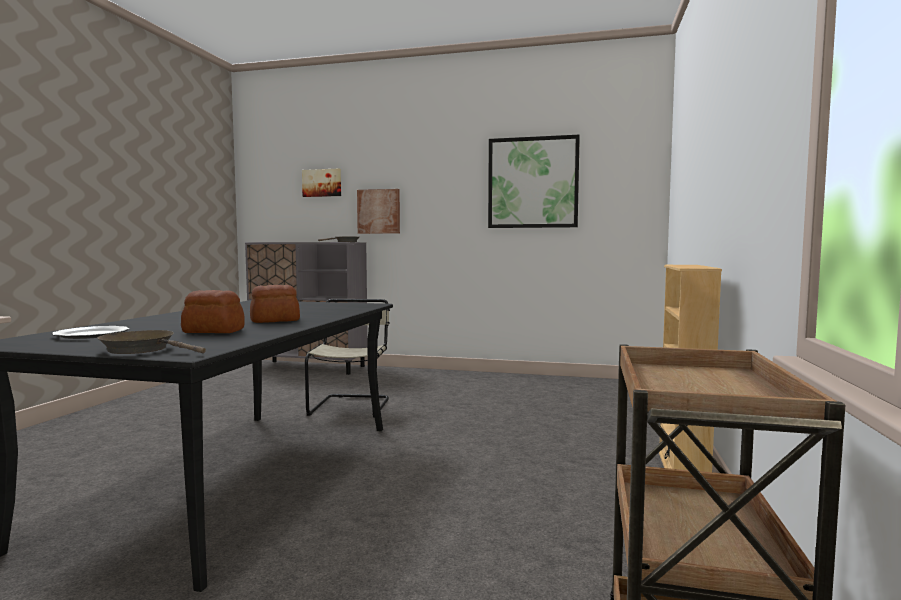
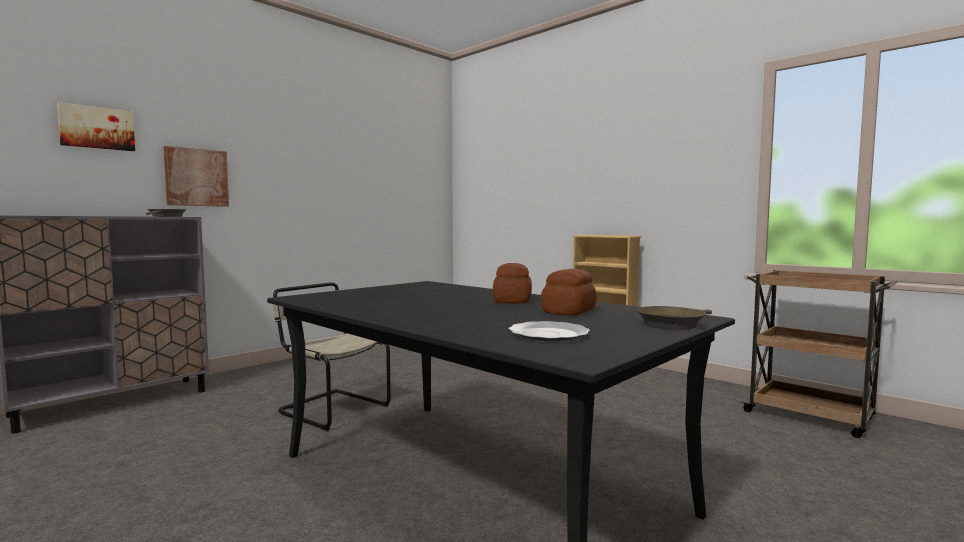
camera: 60 degrees left, 0 degrees up
(533, 182) = (364, 162): picture -> none

